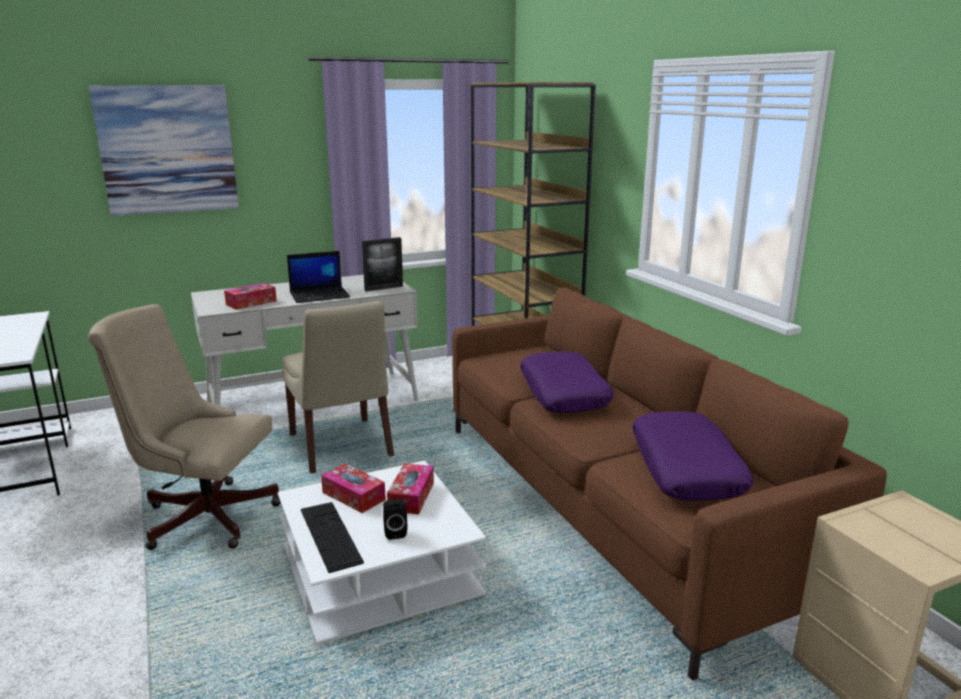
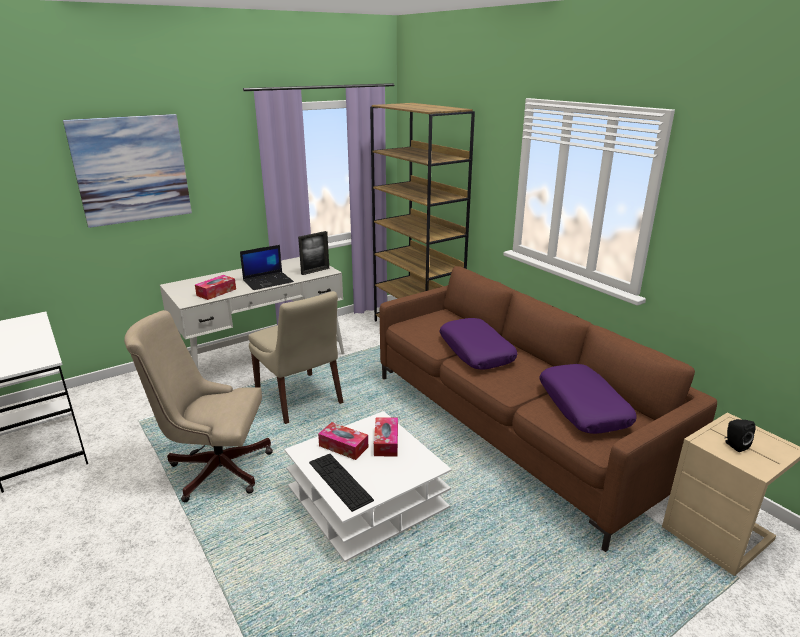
camera: 10 degrees left, 5 degrees up
(395, 532) = (386, 472): black speaker -> black speaker (734, 445)

